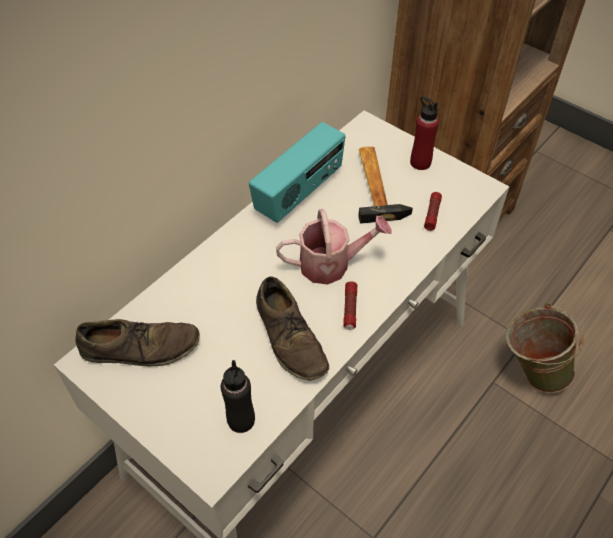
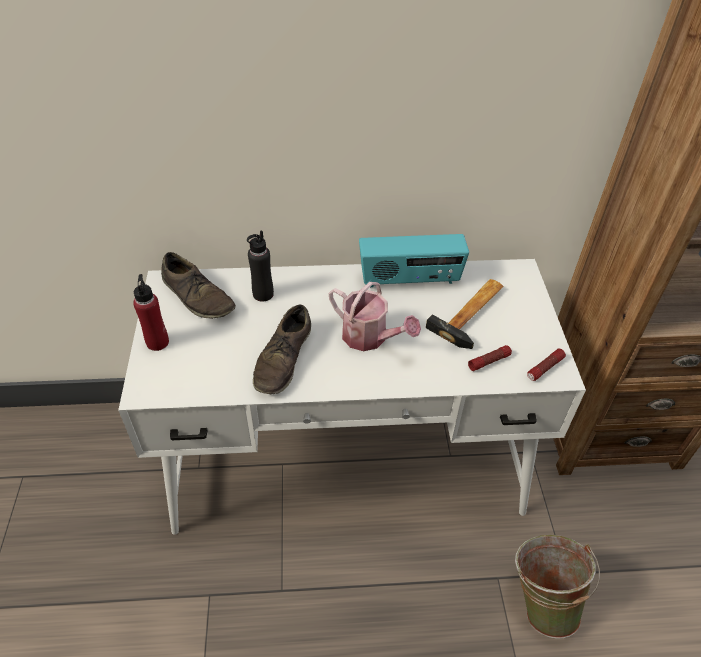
camera: 45 degrees right, 5 degrees down
(241, 420) = (193, 379): black bottle -> black bottle (263, 294)
(350, 309) = (343, 374): flashlight -> flashlight (544, 368)
(420, 162) = (530, 321): red bottle -> red bottle (157, 342)

